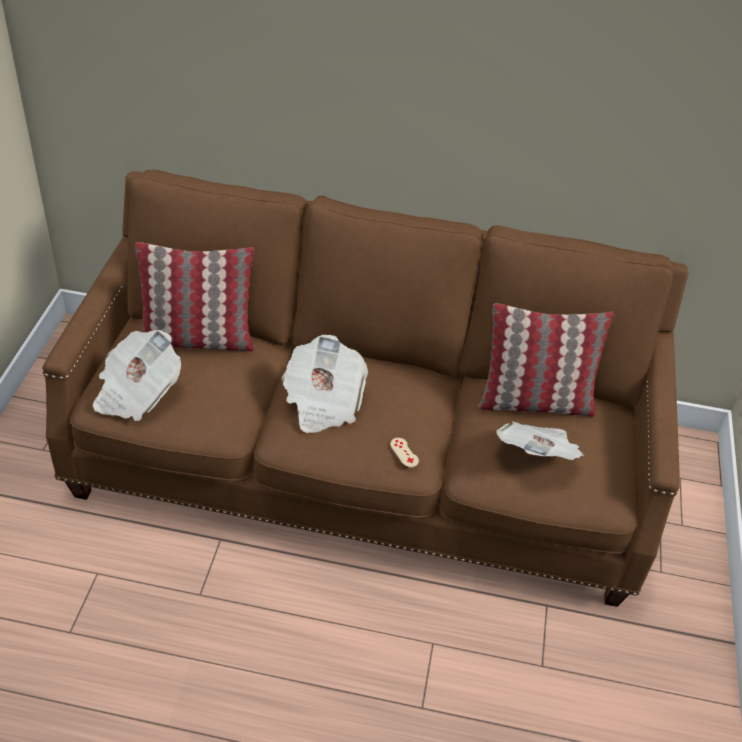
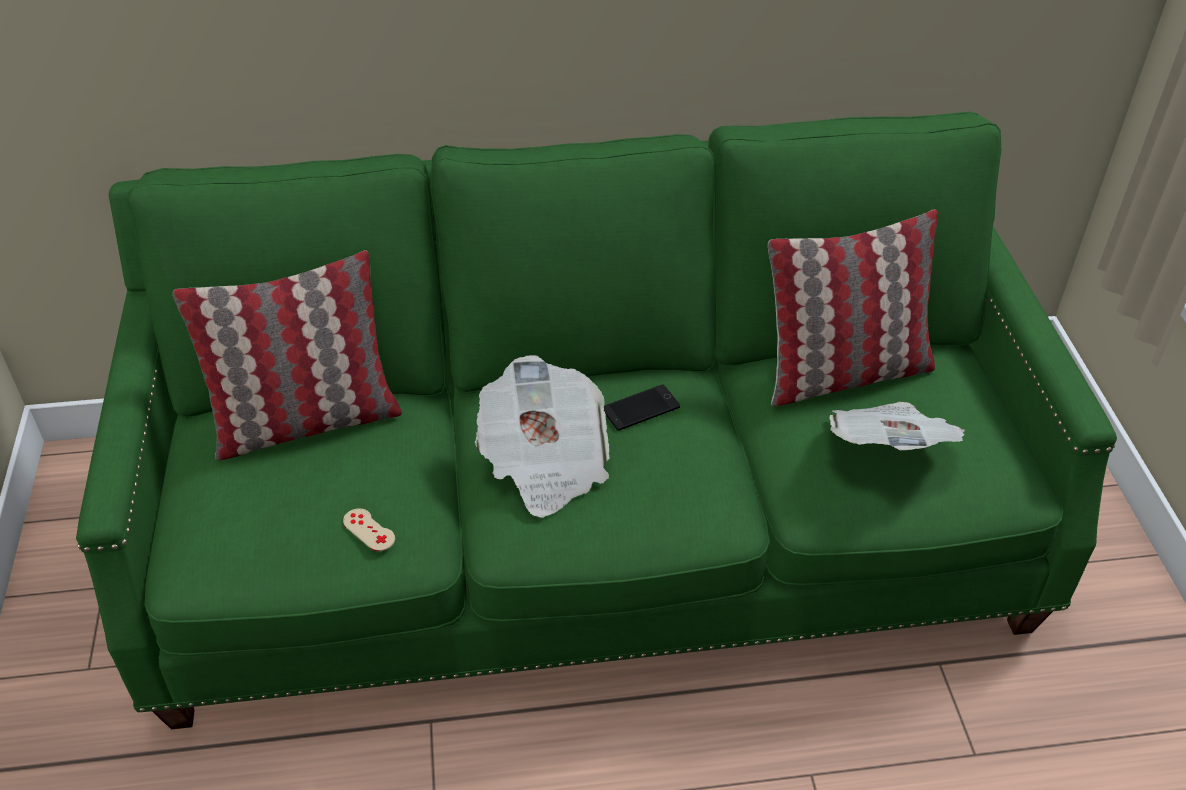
camera: 15 degrees left, 0 degrees up
(137, 392) = (244, 533): newspaper -> none
(364, 462) = (594, 535): brown sofa -> green sofa
(396, 387) = (641, 408): none -> phone
(404, 452) = (700, 503): beige game controller -> beige game controller (369, 530)

